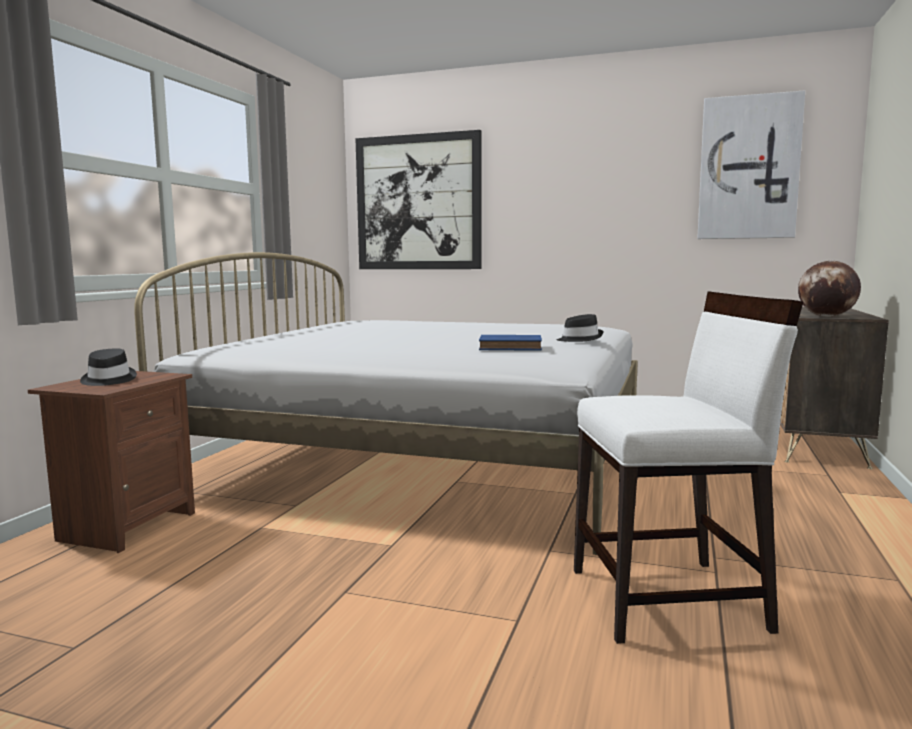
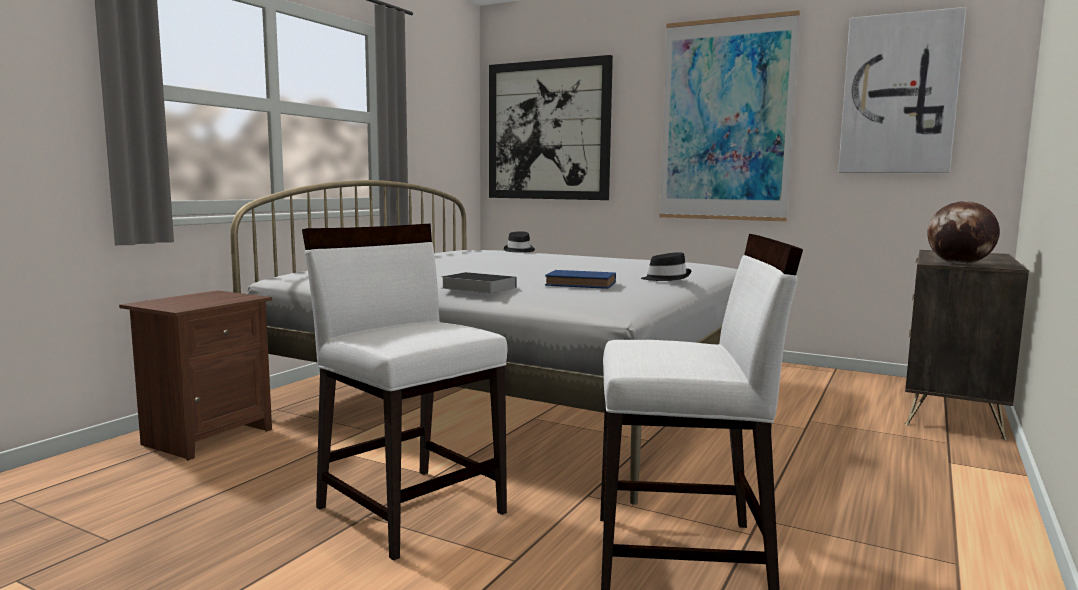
camera: 10 degrees right, 0 degrees up
(107, 380) = (193, 299): black hat -> black hat (519, 250)
(386, 580) = (411, 508): none -> white chair
(414, 355) = (476, 288): none -> book
(592, 192) = (726, 120): none -> picture

